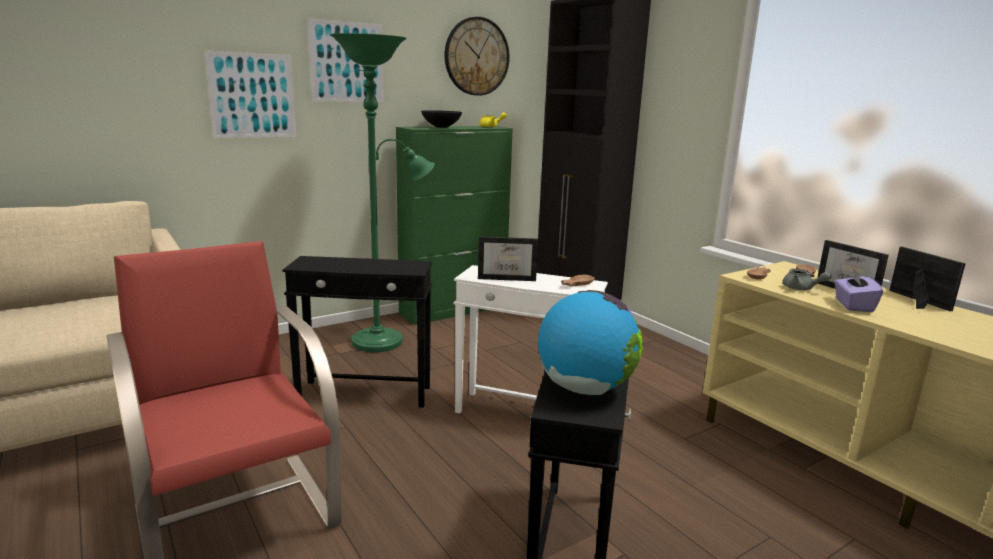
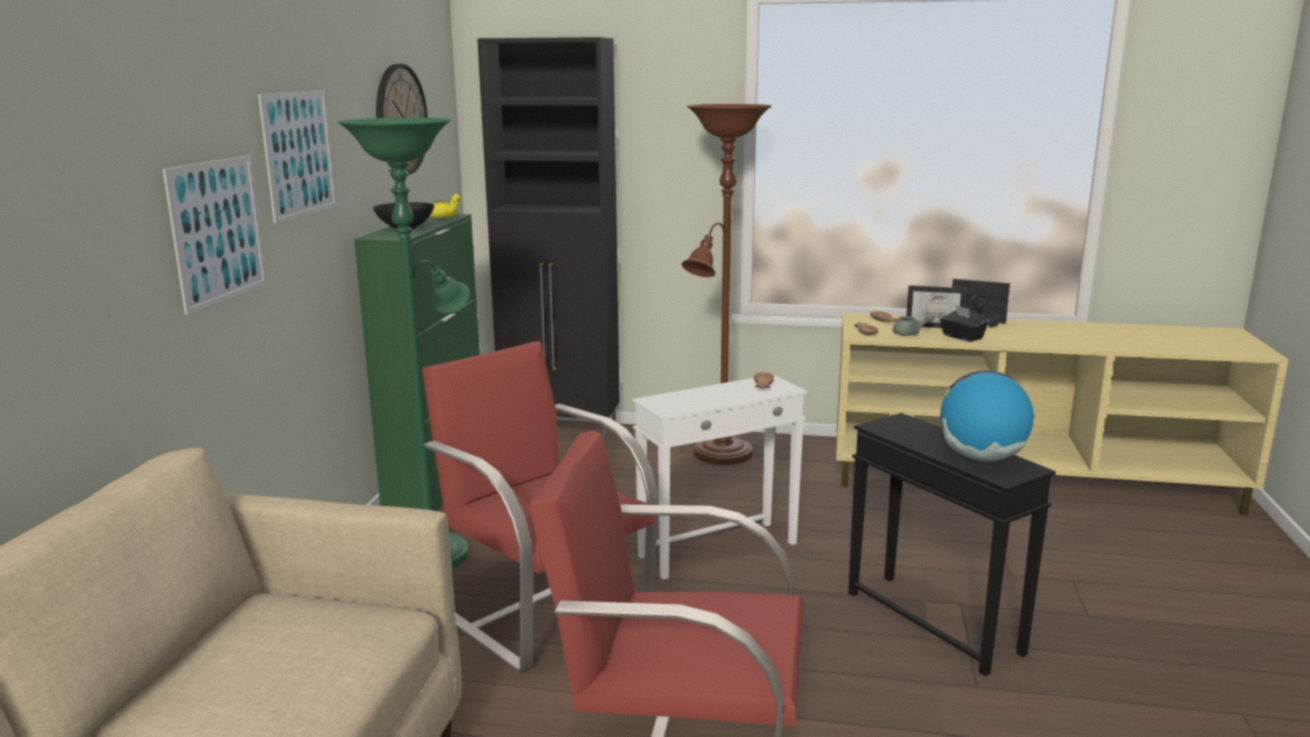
camera: 45 degrees left, 0 degrees up
(365, 394) = (545, 611): black side table -> red armchair
(508, 278) = (700, 399): picture frame -> none
(649, 361) = (719, 456): none -> brown floor lamp
(853, 305) = (962, 337): purple tissue box -> black tissue box

